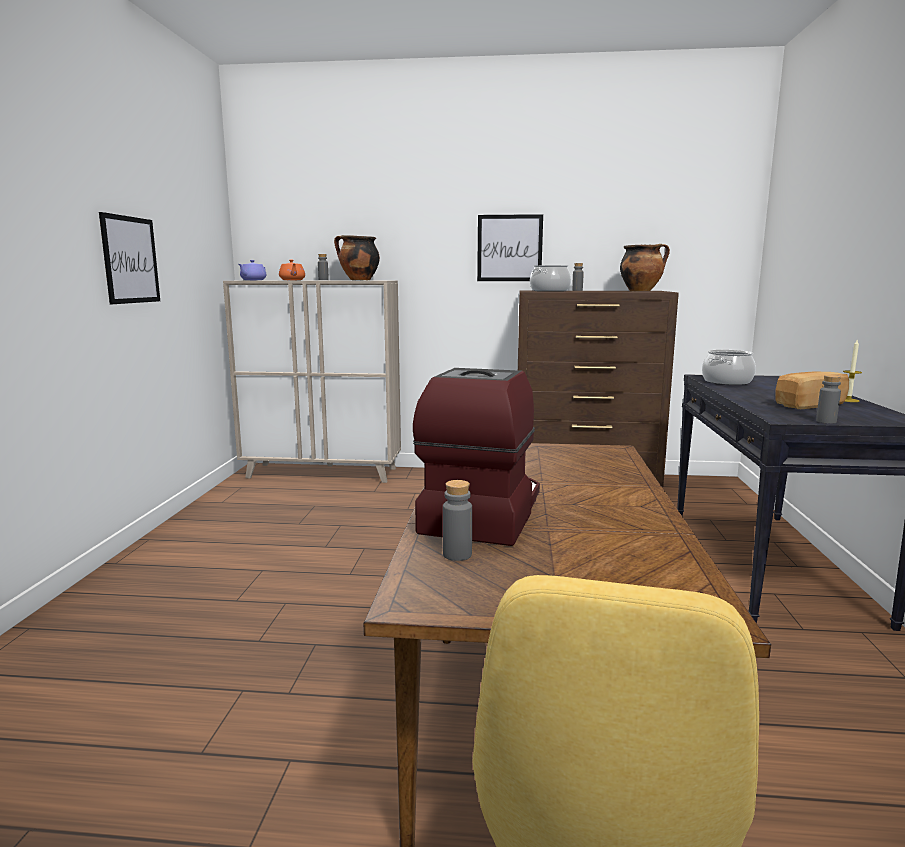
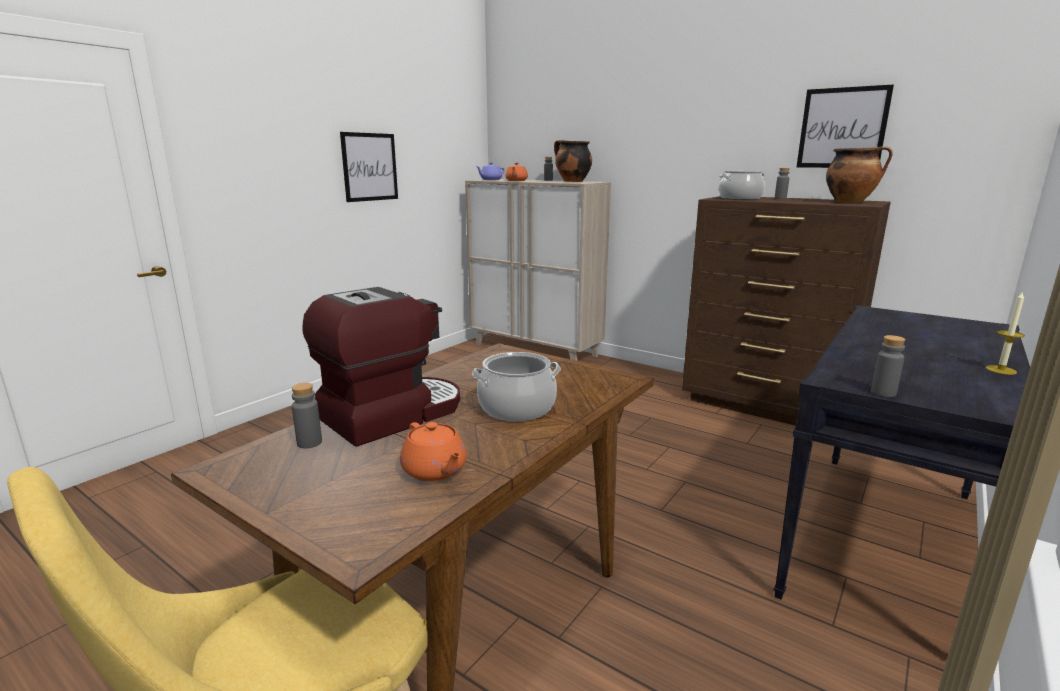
camera: 30 degrees right, 5 degrees up
(509, 248) = (719, 150): picture -> picture (842, 128)
(626, 544) = (435, 471): none -> orange teapot
(727, 382) = (887, 321): cooking pot -> cooking pot (517, 408)
(808, 404) = (920, 367): bread -> none

